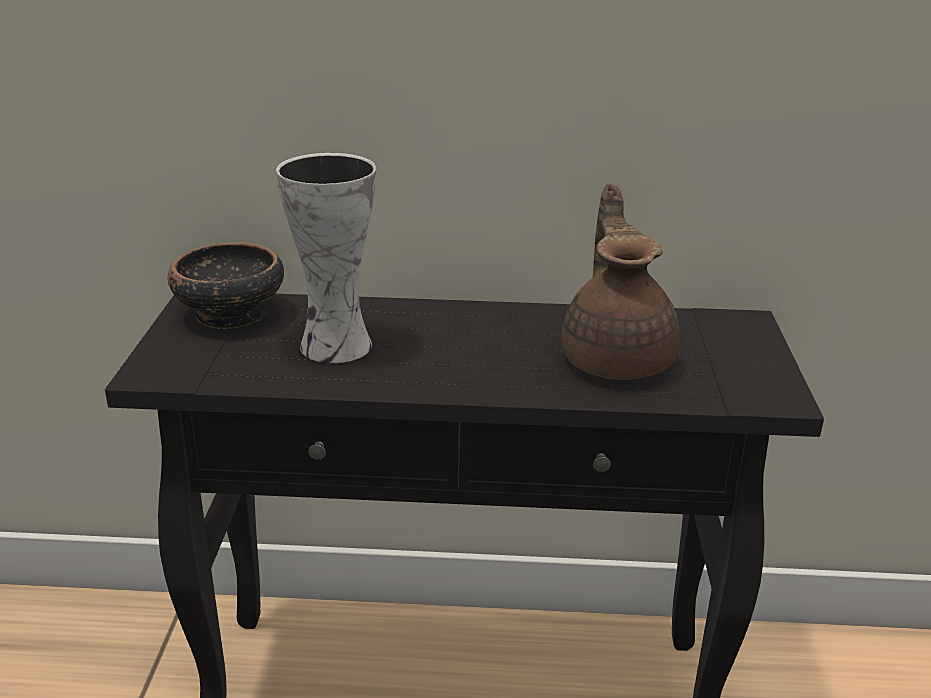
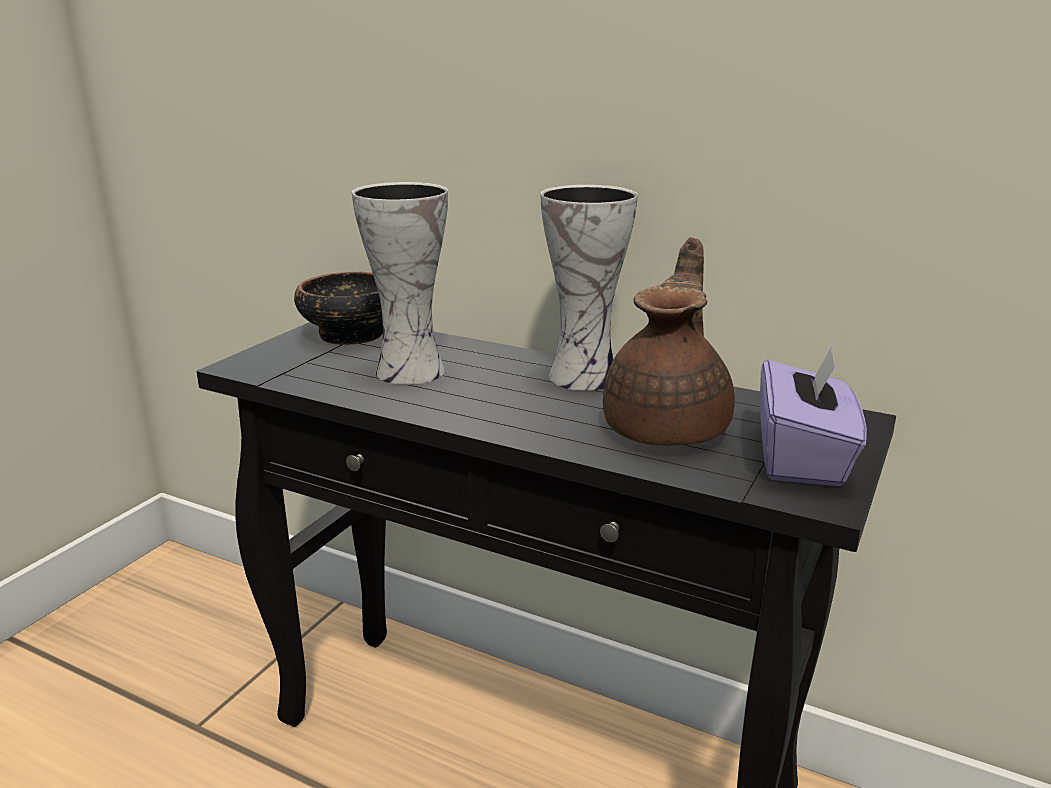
camera: 25 degrees right, 5 degrees down
(500, 319) = (584, 375): none -> vase
(739, 365) = (802, 458): none -> purple tissue box

